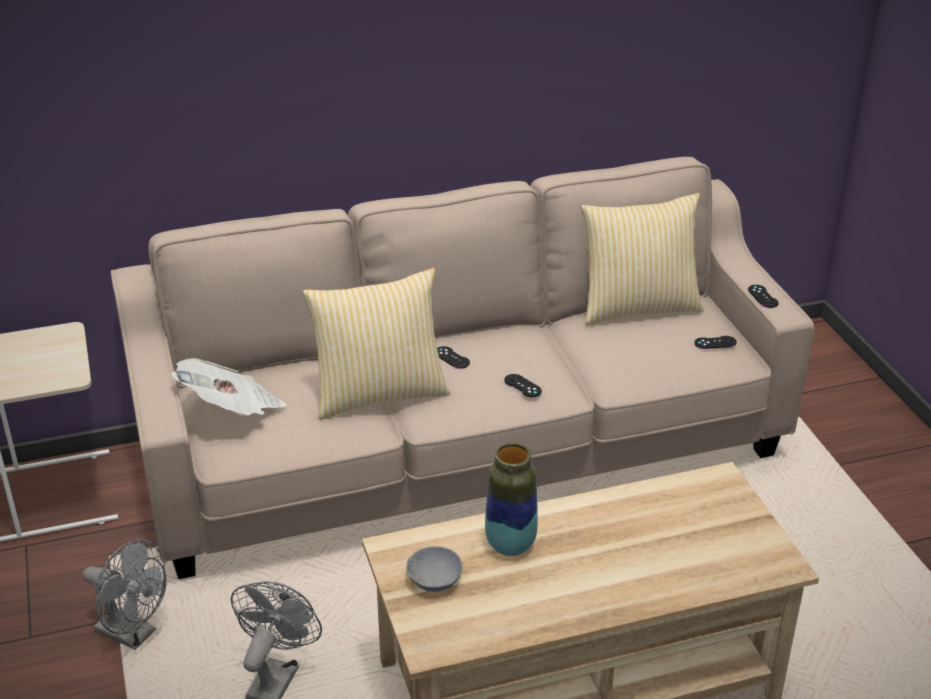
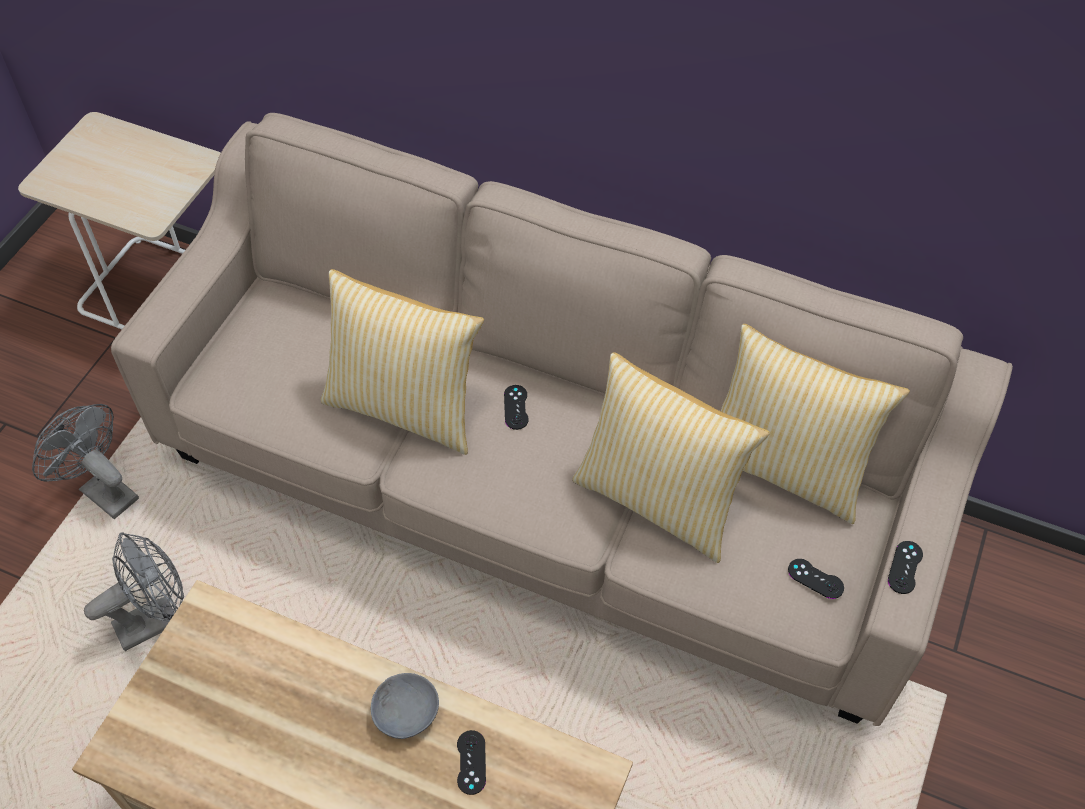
camera: 40 degrees right, 20 degrees up
(133, 634) = (102, 490): grey fan -> grey fan turned 150 degrees clockwise
(232, 410) = (261, 340): newspaper -> none
(436, 580) = (201, 680): grey bowl -> grey bowl (406, 715)
(510, 545) = (305, 692): vase -> none
(522, 386) = (544, 493): black game controller -> black game controller (471, 762)
(589, 356) = (659, 499): none -> pillow

